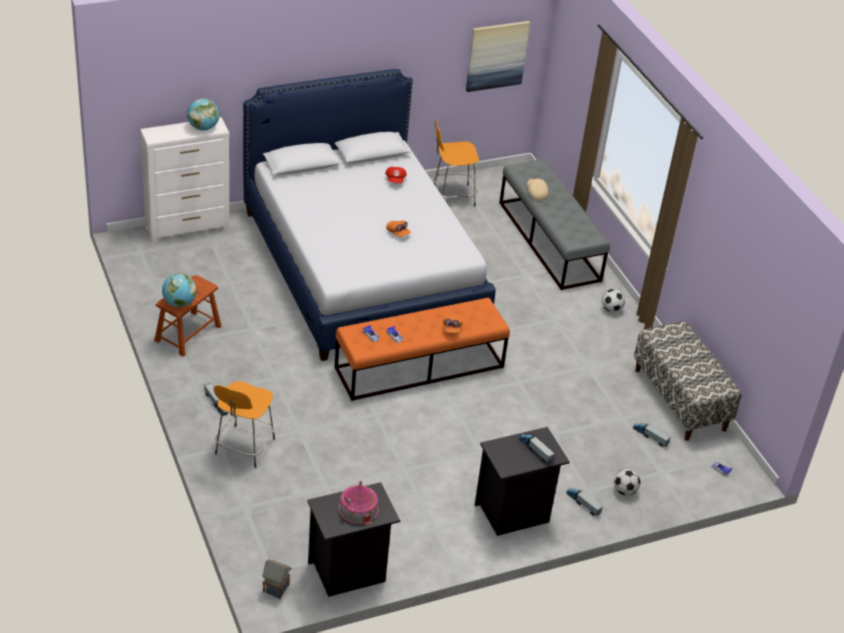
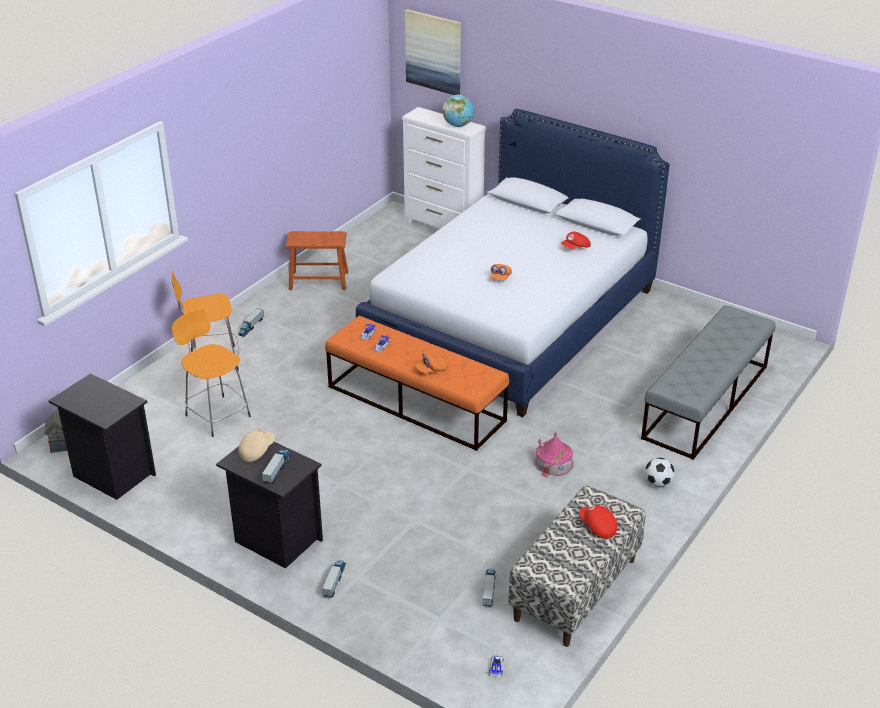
camera: 60 degrees right, 5 degrees down
(179, 303) = (300, 239): globe -> none
(358, 508) = (100, 402): toy house -> toy house (553, 463)
(452, 196) = (683, 322): orange stool -> orange stool (216, 415)
(496, 55) = (777, 182): picture -> picture (434, 52)
(536, 193) = (708, 337): beige cap -> beige cap (256, 450)
(624, 491) = (383, 604): football -> none
(685, 348) = (597, 527): none -> red cap

